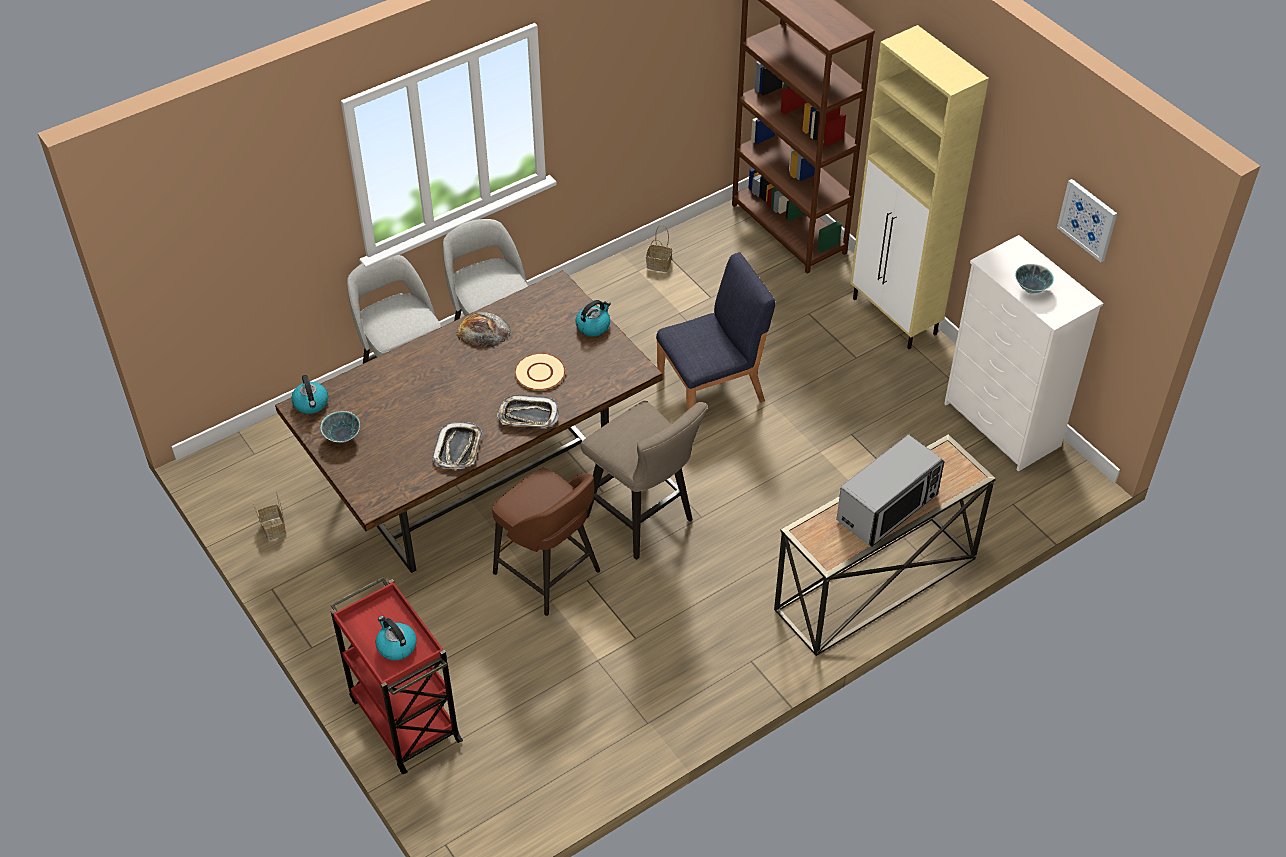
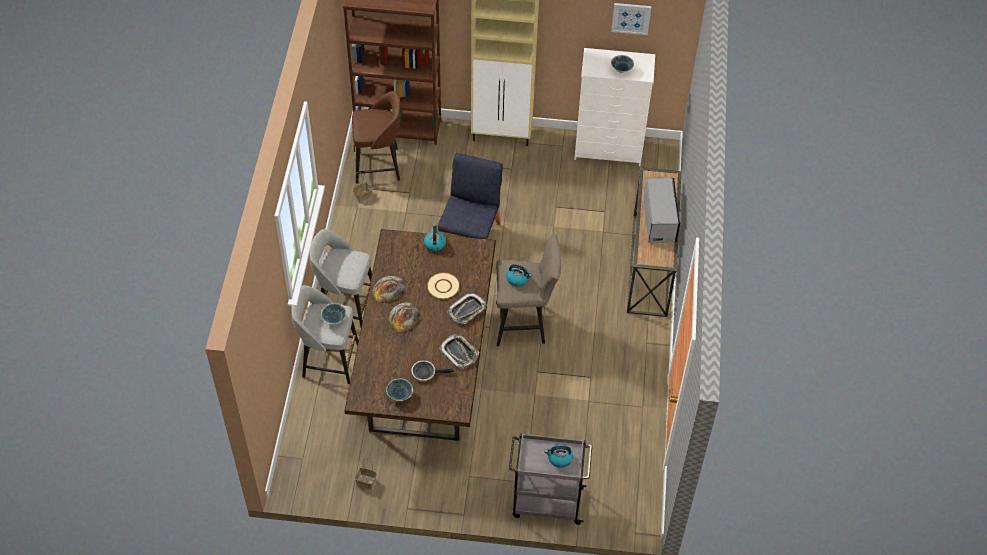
camera: 50 degrees left, 5 degrees up
(311, 403) = (361, 394): kettle -> kettle (518, 279)
(398, 438) = (425, 373): none -> frying pan
(404, 718) = (546, 502): red cart -> grey cart
(406, 322) = (334, 319): none -> bowl
(457, 369) = (404, 317): none -> bread
(549, 574) = (518, 384): brown stool -> brown stool (379, 165)

